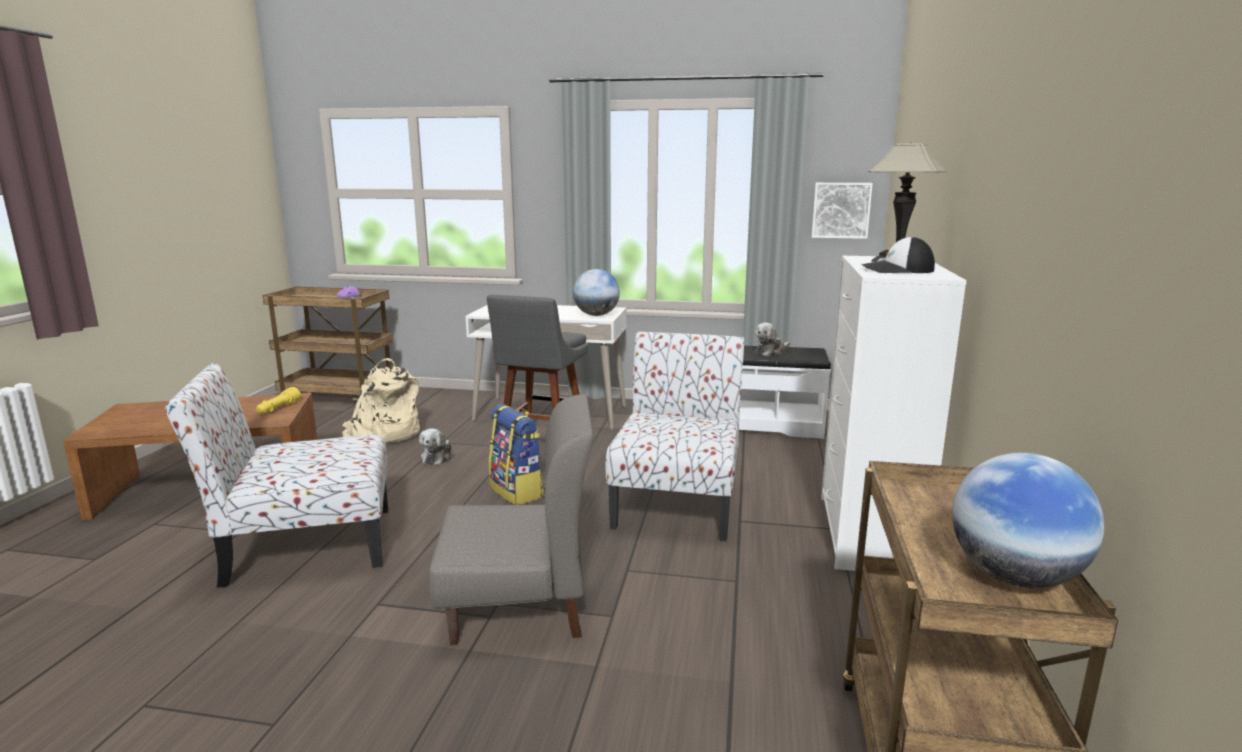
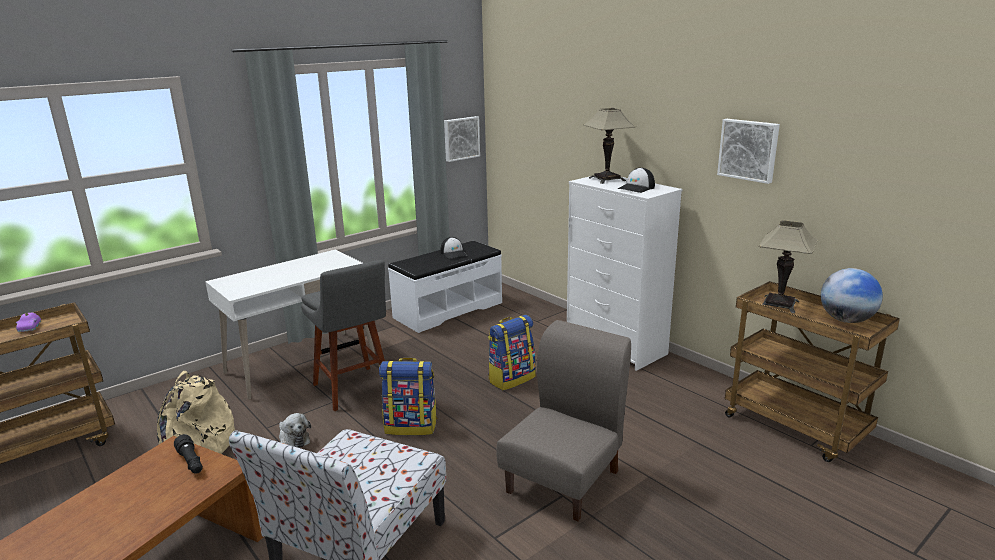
camera: 50 degrees left, 5 degrees up
(278, 408) = (191, 462): yellow flashlight -> black flashlight
(596, 315) = (337, 263): globe -> none
(677, 502) = (511, 378): chair -> backpack
(771, 352) = (454, 253): plush toy -> cap
(949, 506) = (779, 304): none -> table lamp
(1032, 199) = (748, 150): none -> picture

